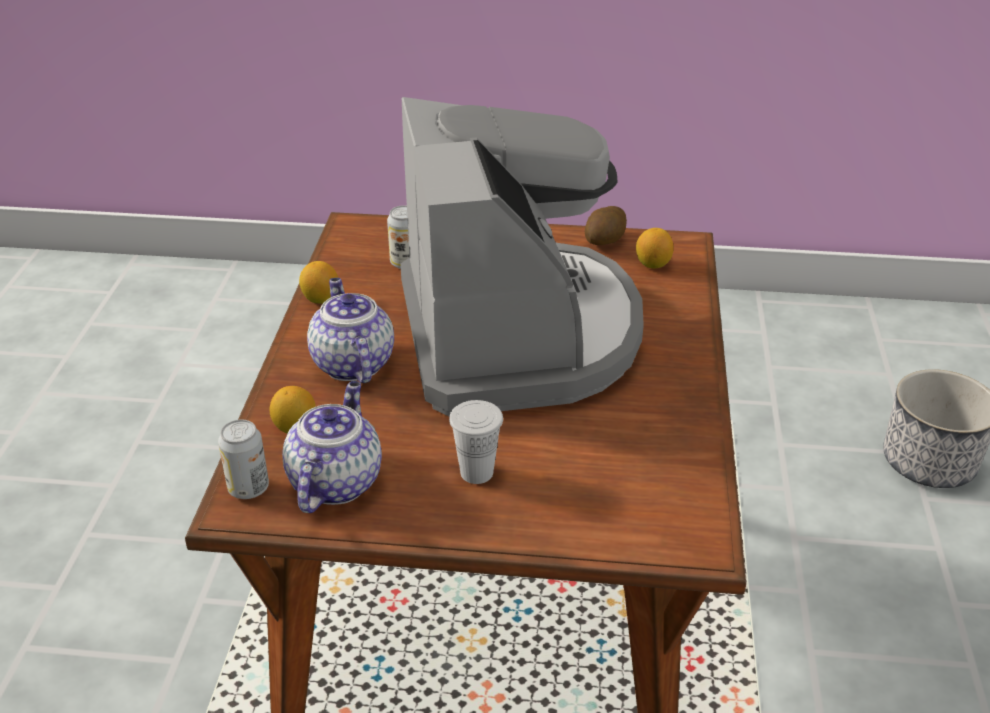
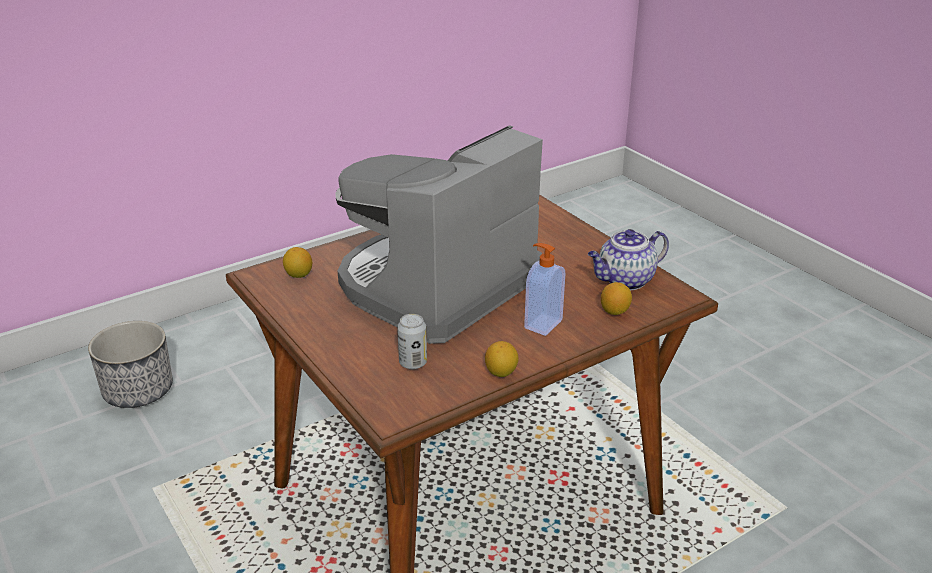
camera: 130 degrees left, 5 degrees down
(248, 488) = (669, 300): can -> none
(351, 363) = (542, 324): teapot -> soap dispenser
(476, 472) = (559, 250): white cup -> none
(604, 241) = (287, 301): potato -> none

